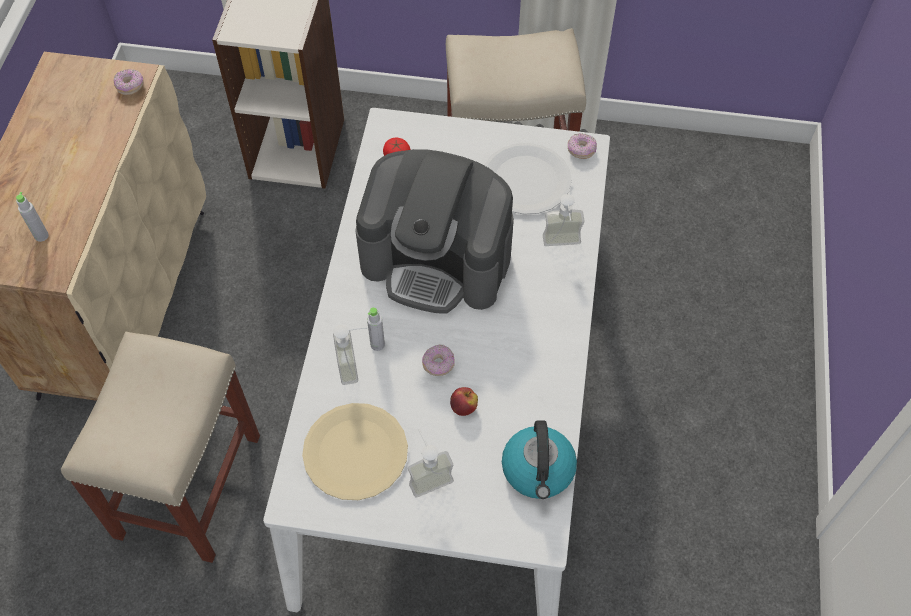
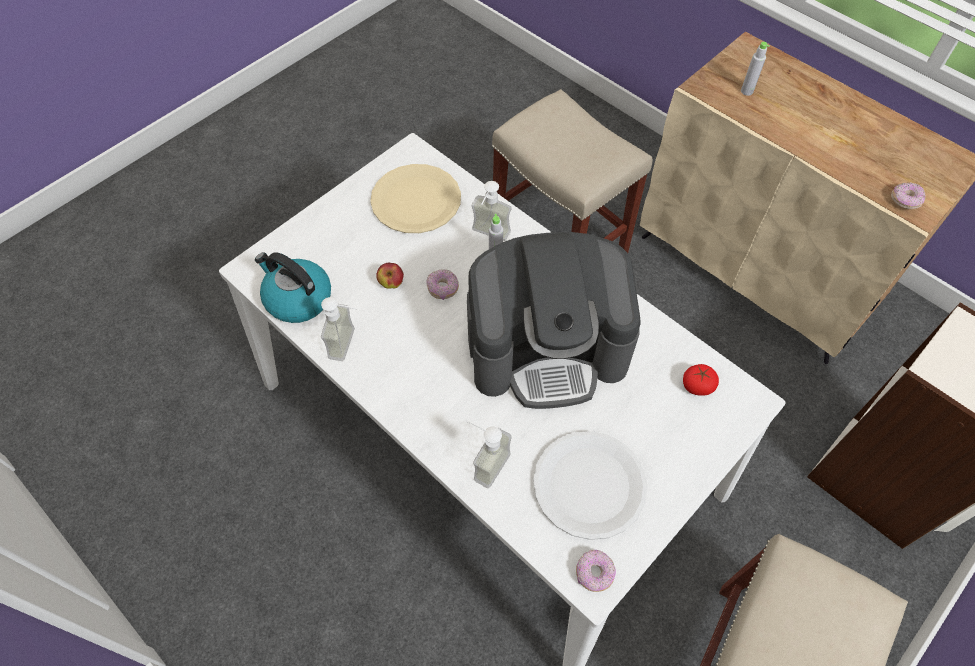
camera: 125 degrees right, 0 degrees up
(427, 475) = (360, 231): soap dispenser -> soap dispenser (350, 345)
(437, 260) = (547, 348): coffee machine -> coffee machine turned 150 degrees counterclockwise

